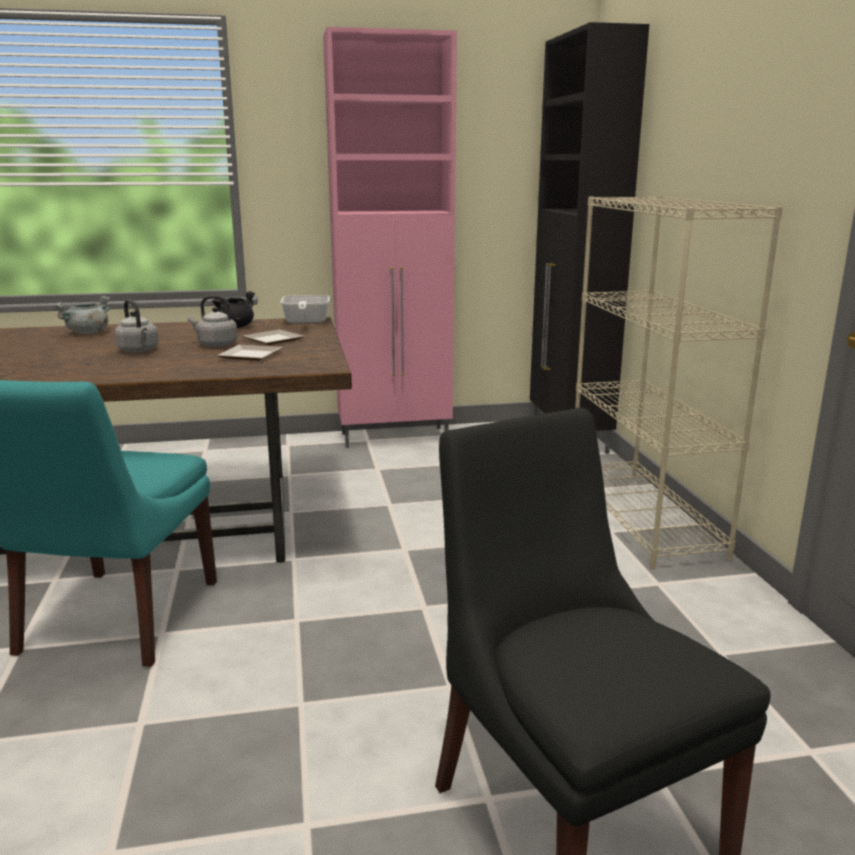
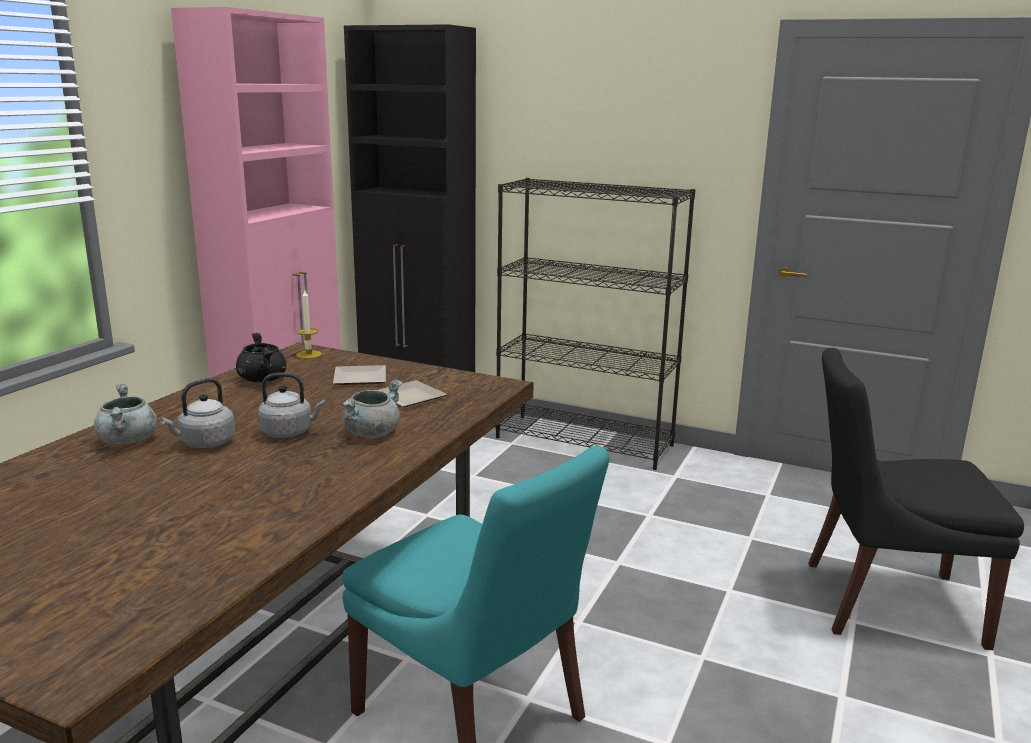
camera: 55 degrees left, 0 degrees up
(161, 363) = (371, 433): none -> grey cooking pot
(215, 345) = (332, 400): grey kettle -> grey kettle (204, 443)
(305, 323) = (308, 354): frying pan -> candle
(643, 517) = (585, 441): beige bookcase -> black bookcase

